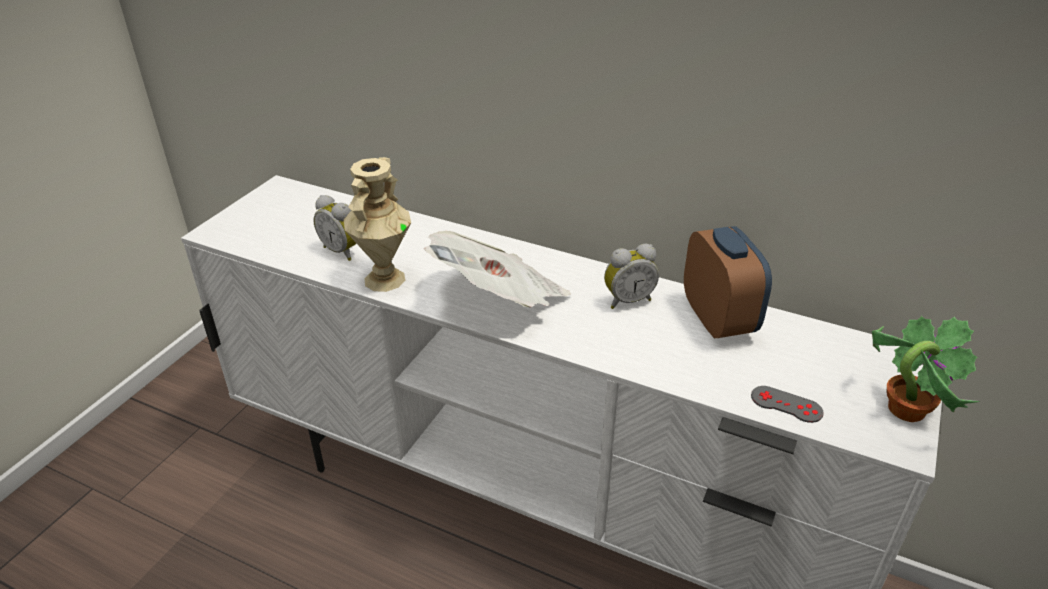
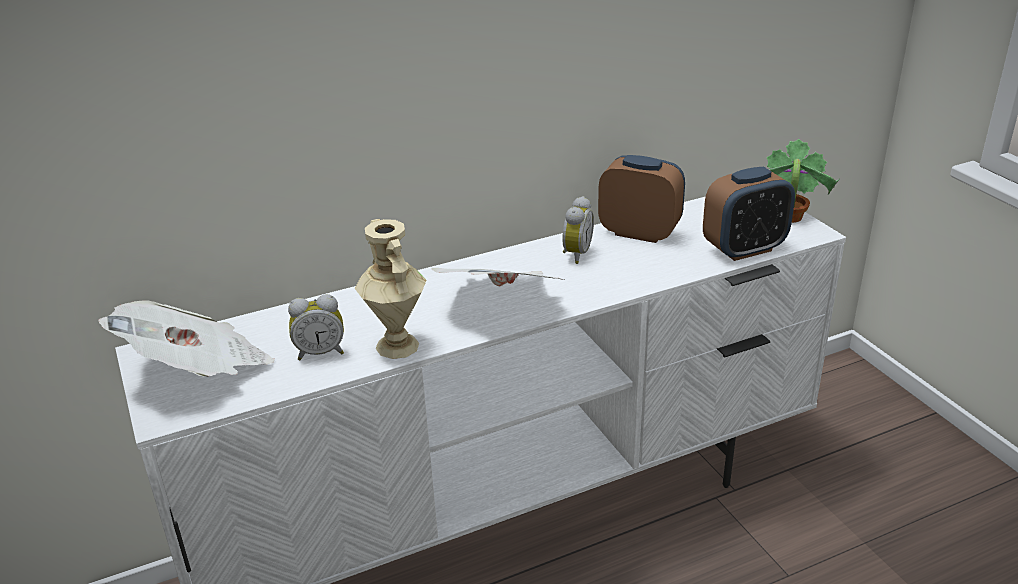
camera: 50 degrees left, 5 degrees down
(276, 216) = (199, 371): none -> newspaper
(786, 404) = (744, 249): grey game controller -> alarm clock

